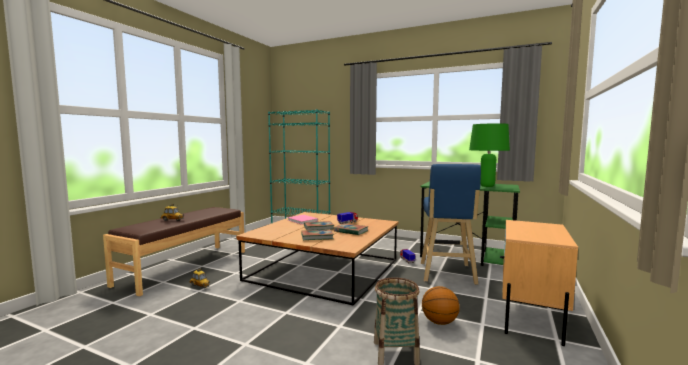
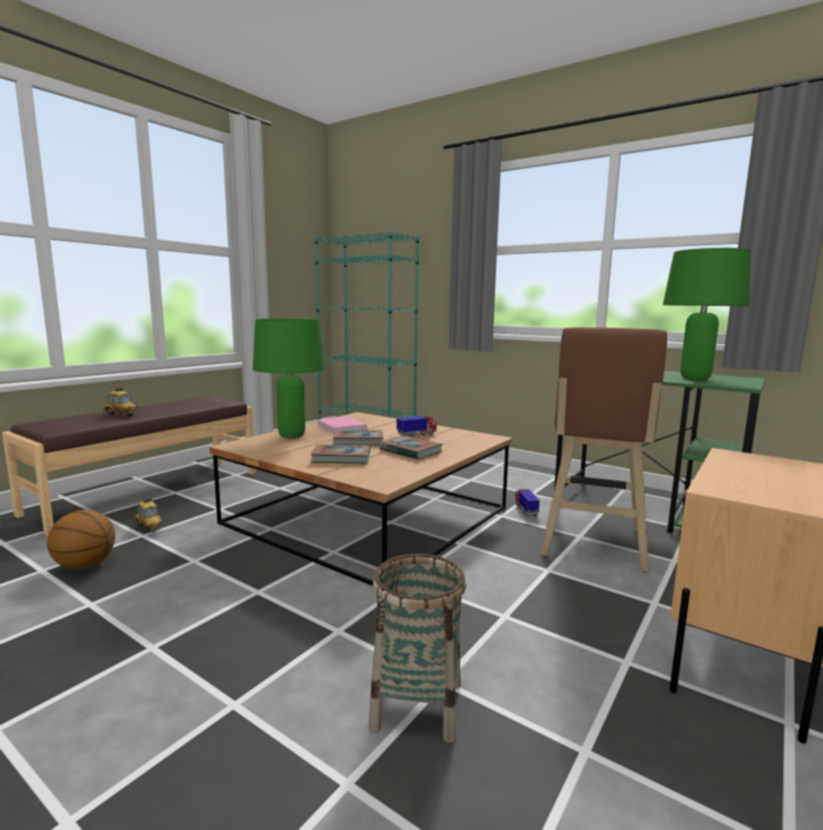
camera: 10 degrees right, 5 degrees up
(278, 227) = (291, 436): none -> green table lamp
(439, 322) = (536, 646): basketball -> basketball (85, 565)
(447, 274) = (592, 545): blue stool -> brown stool

